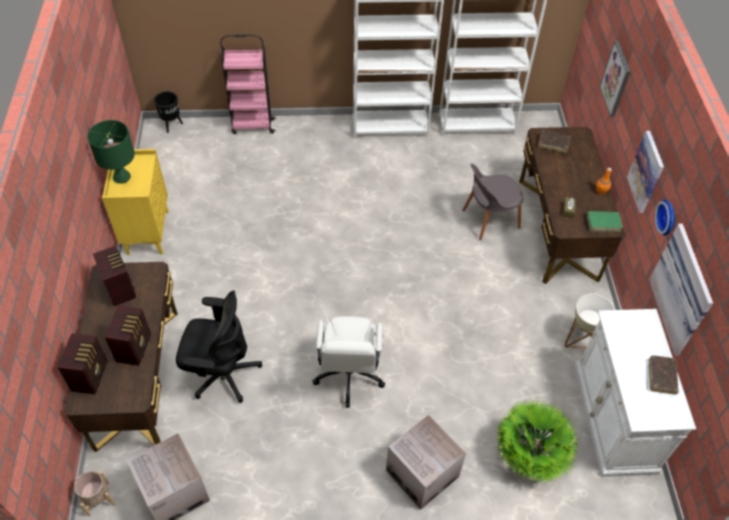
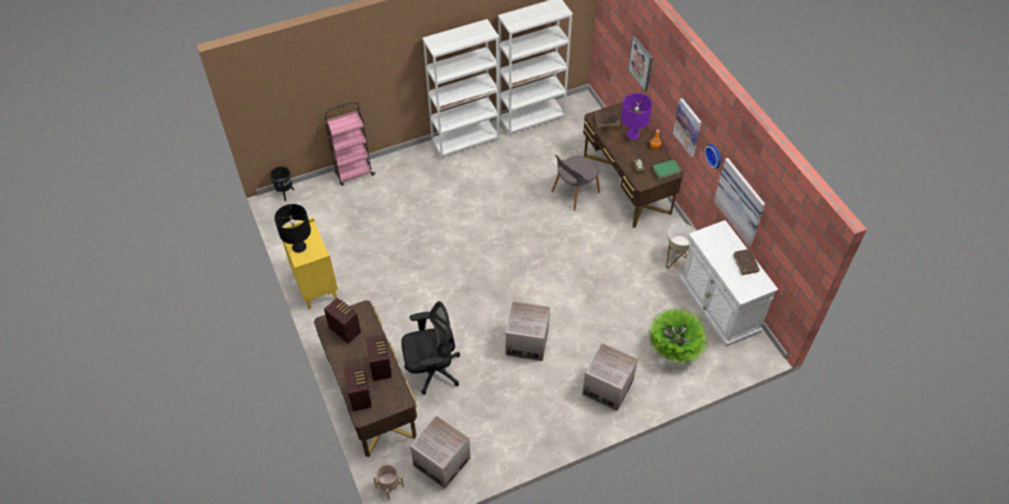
camera: 20 degrees left, 0 degrees up
(122, 178) = (299, 248): green table lamp -> black table lamp
(349, 379) = (527, 342): white office chair -> cardboard box
(578, 169) = (632, 136): none -> purple table lamp

